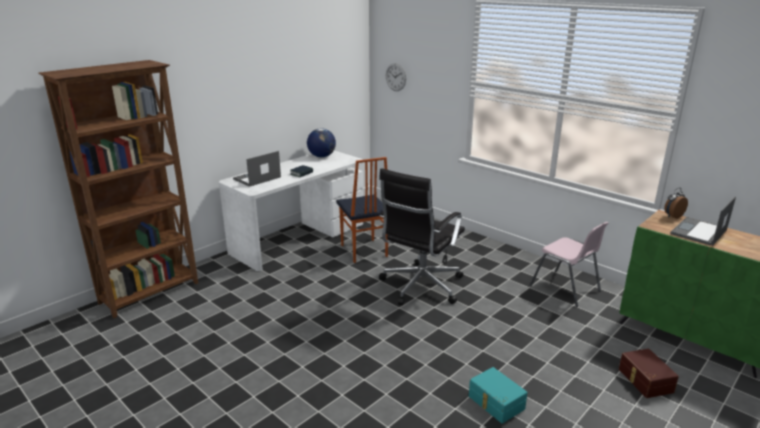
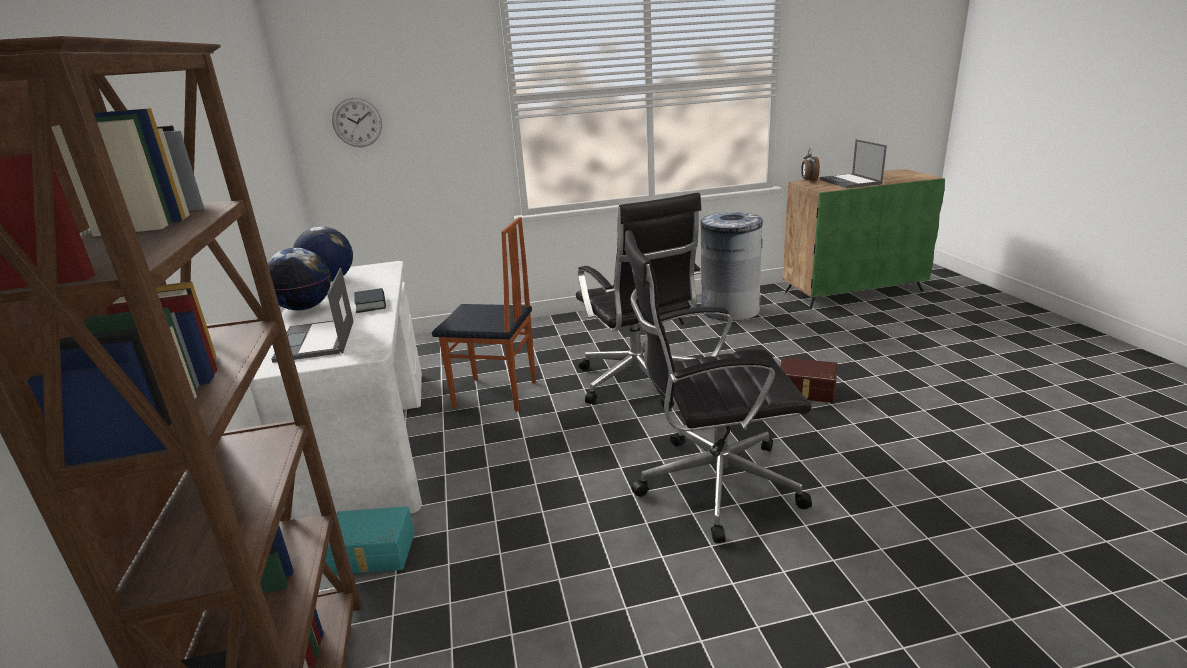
camera: 55 degrees left, 0 degrees up
(288, 164) = (305, 308): none -> globe
(335, 340) = (712, 484): none -> black office chair
(495, 403) = (914, 410): turquoise storage box -> turquoise storage box (372, 554)
(565, 289) = (729, 310): pink chair -> grey trash can
(644, 381) = (908, 329): brown storage box -> brown storage box (806, 391)

